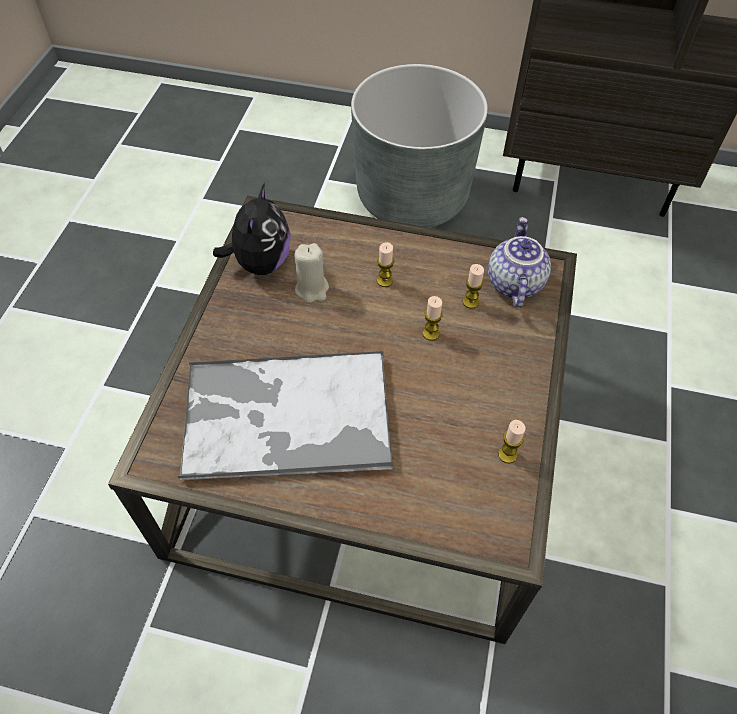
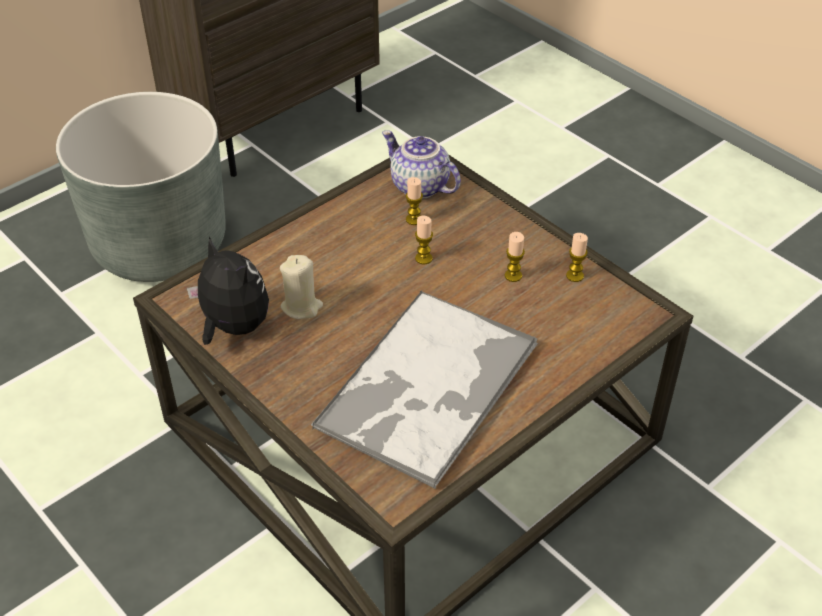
camera: 55 degrees left, 10 degrees down
(384, 281) = (340, 257): candle -> candle (513, 276)

